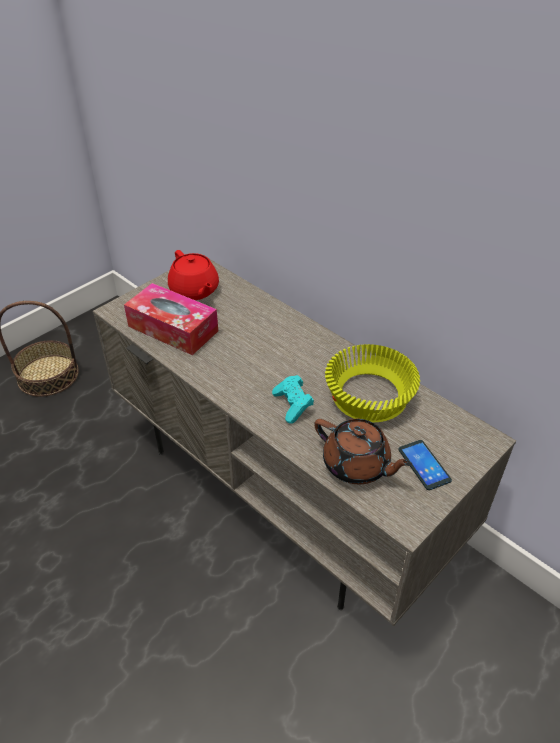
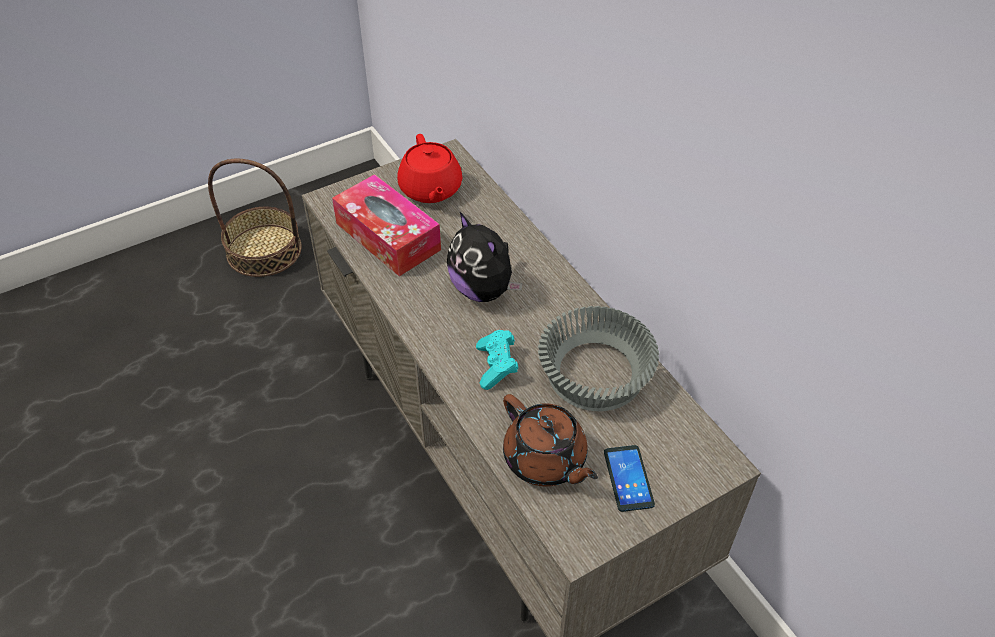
camera: 15 degrees right, 5 degrees up
(262, 353) = (483, 289): none -> plush toy
(367, 396) = (593, 373): yellow bowl -> grey bowl

